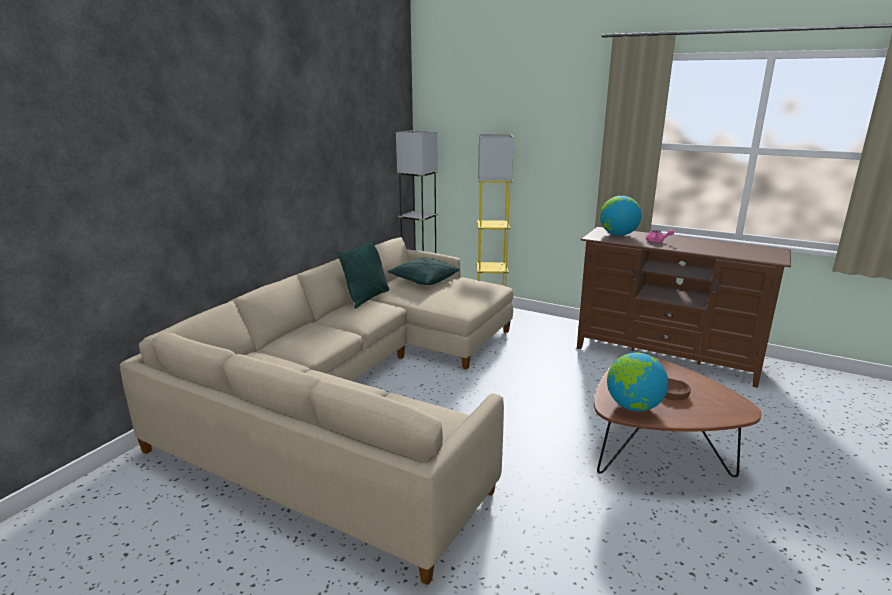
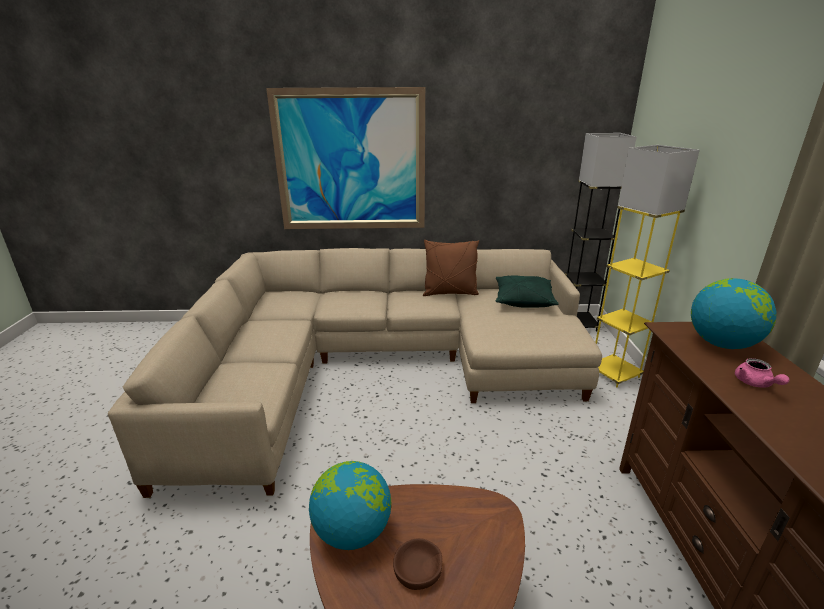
camera: 60 degrees right, 5 degrees up
(233, 185) = (350, 162): none -> picture
(367, 298) = (450, 293): green pillow -> brown pillow

